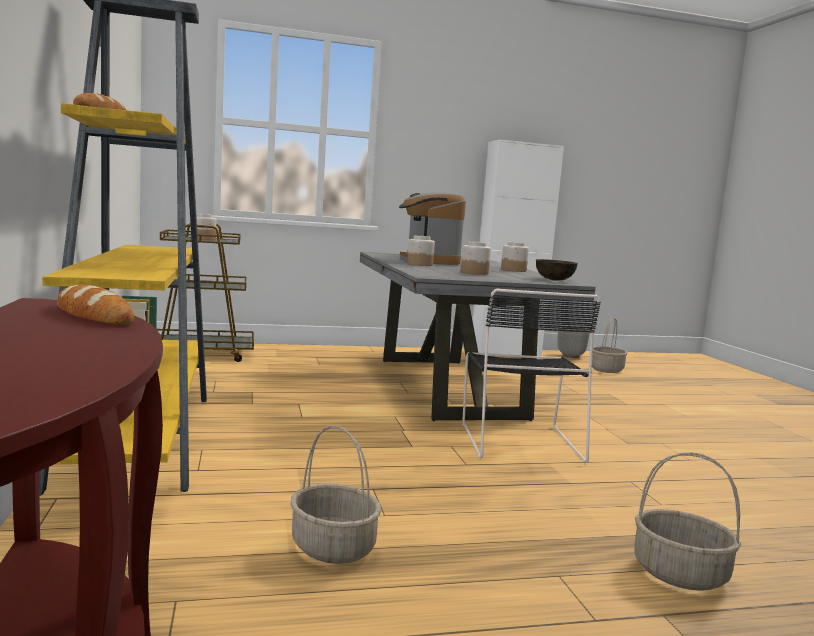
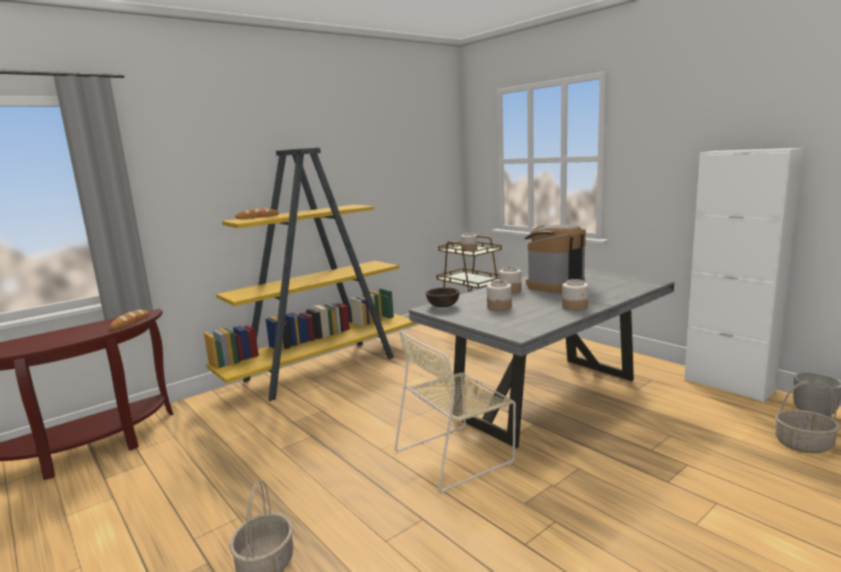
camera: 65 degrees right, 5 degrees up
(332, 547) = (234, 449): basket -> none
(519, 440) = (456, 455): black chair -> beige chair
(554, 280) = (531, 327): brown bowl -> brown bowl (443, 306)

